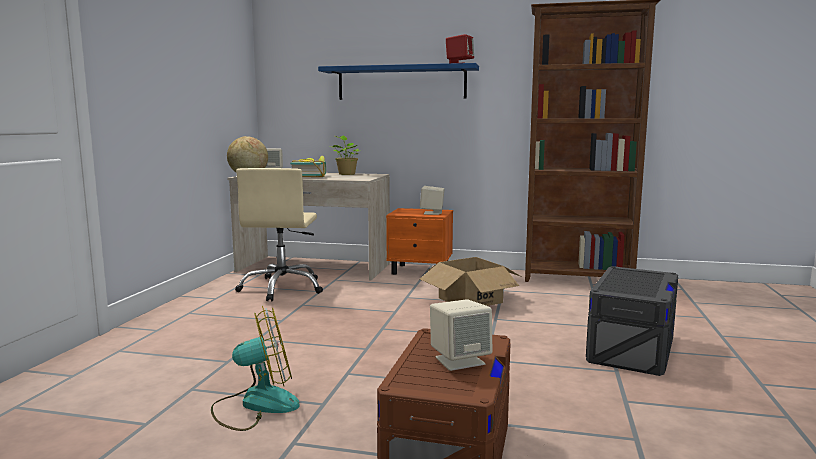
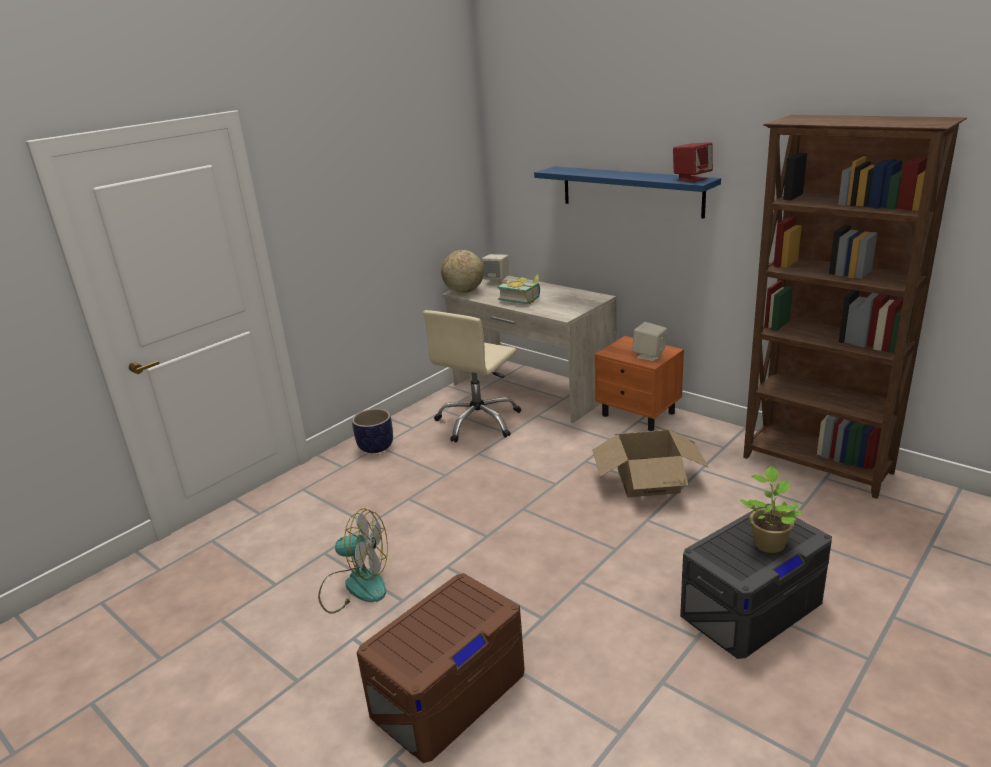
camera: 30 degrees right, 15 degrees up
(186, 313) = (376, 447): none -> planter
(346, 174) = (567, 293): potted plant -> potted plant (768, 542)
(459, 360) = (446, 630): beige speaker -> none

